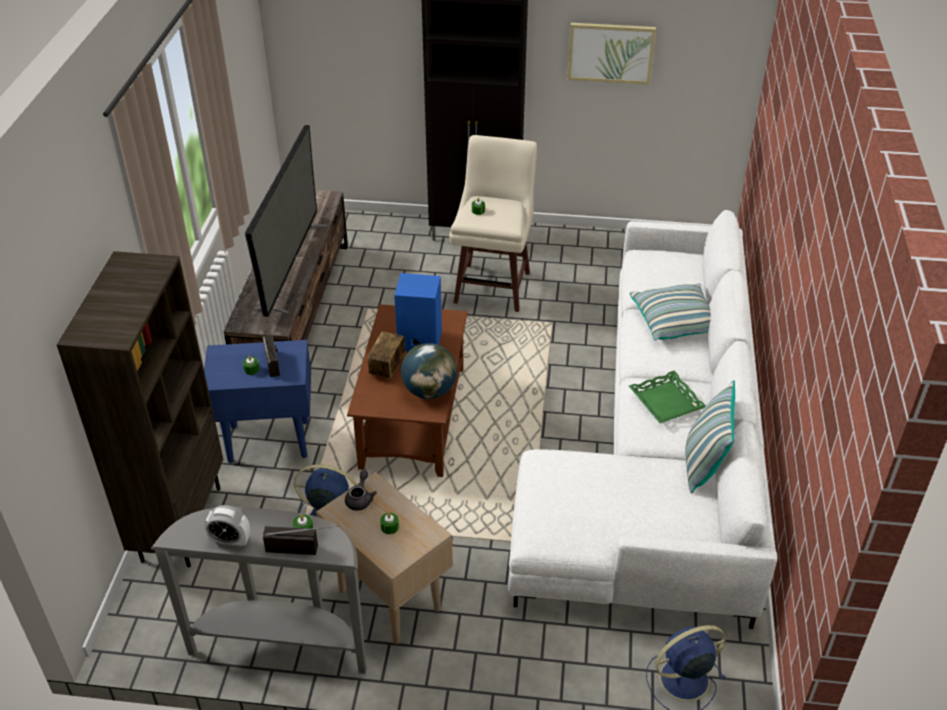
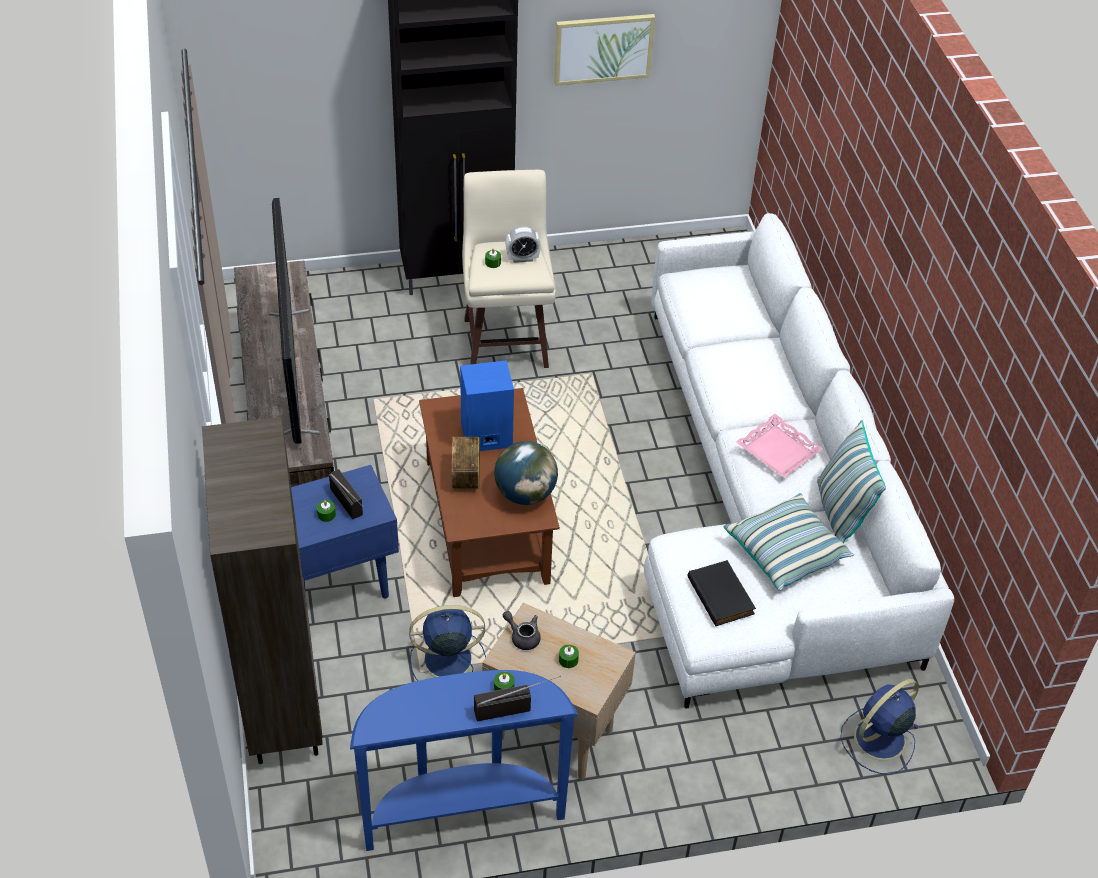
camera: 20 degrees left, 5 degrees up
(230, 541) = (433, 719): alarm clock -> alarm clock (522, 258)
(281, 643) = (462, 811): grey console table -> blue console table
(360, 498) = (522, 636): grey teapot -> grey teapot turned 45 degrees counterclockwise
(562, 509) = (722, 596): none -> black book
(665, 402) = (777, 451): green tray -> pink tray
(675, 322) = (750, 354): pillow -> pillow (786, 552)

